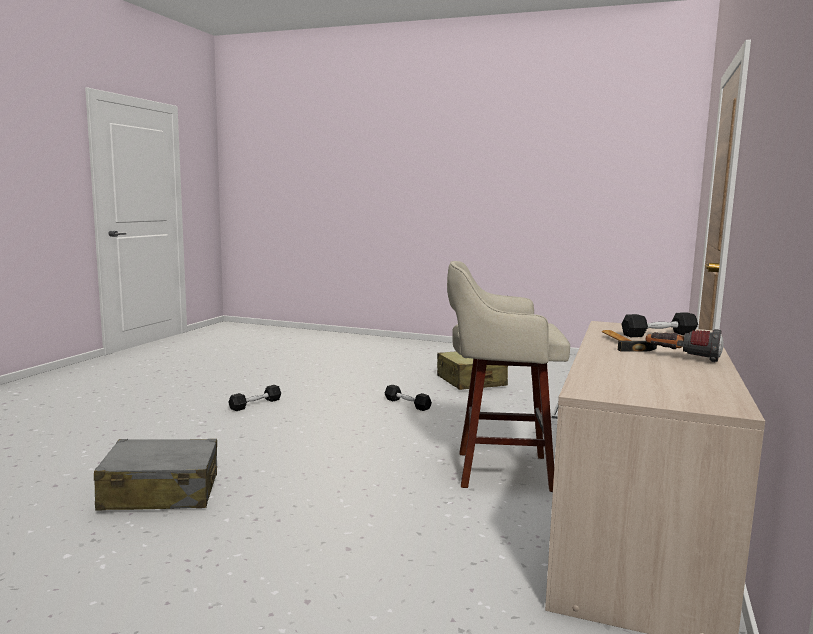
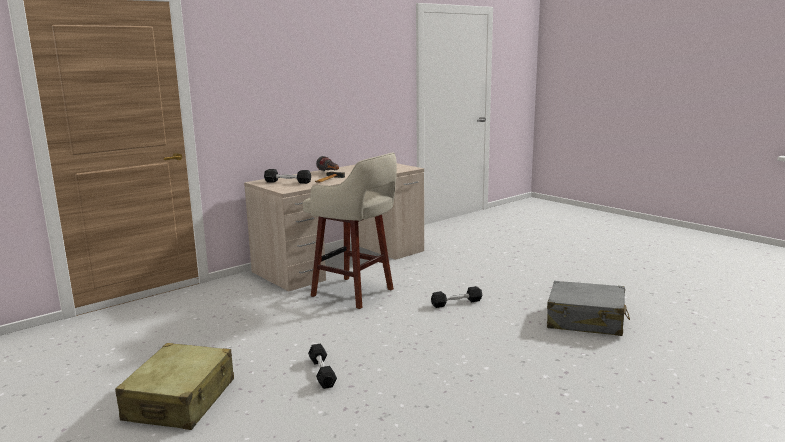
camera: 150 degrees left, 5 degrees up
(255, 404) = (496, 415): black dumbbell -> black dumbbell (456, 303)

